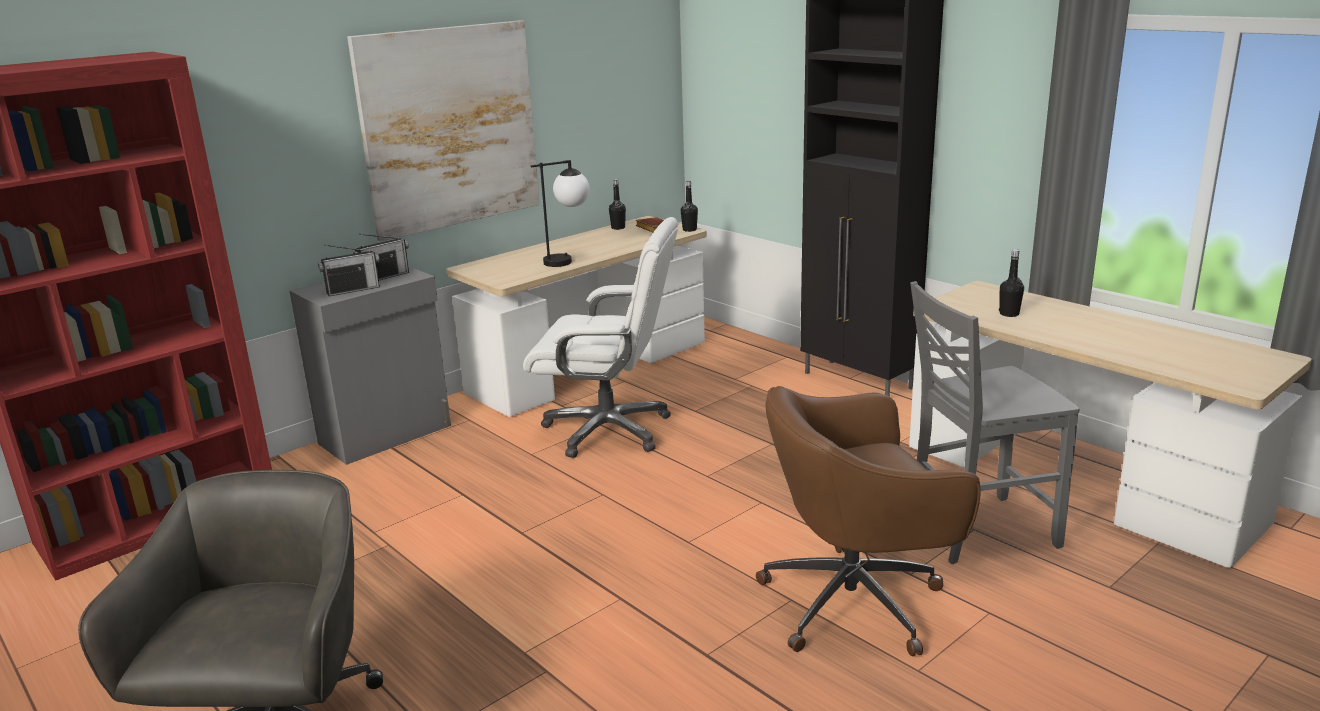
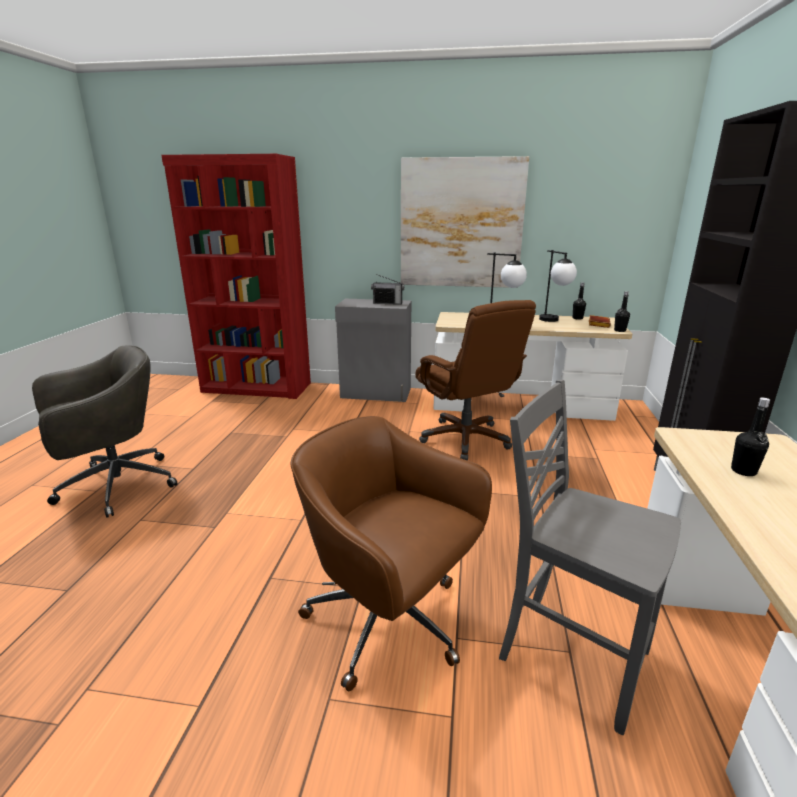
camera: 50 degrees right, 0 degrees up
(353, 290) = (362, 304): radio -> none
(605, 238) = (554, 321): none -> table lamp
(609, 430) = (466, 439): white office chair -> brown office chair

